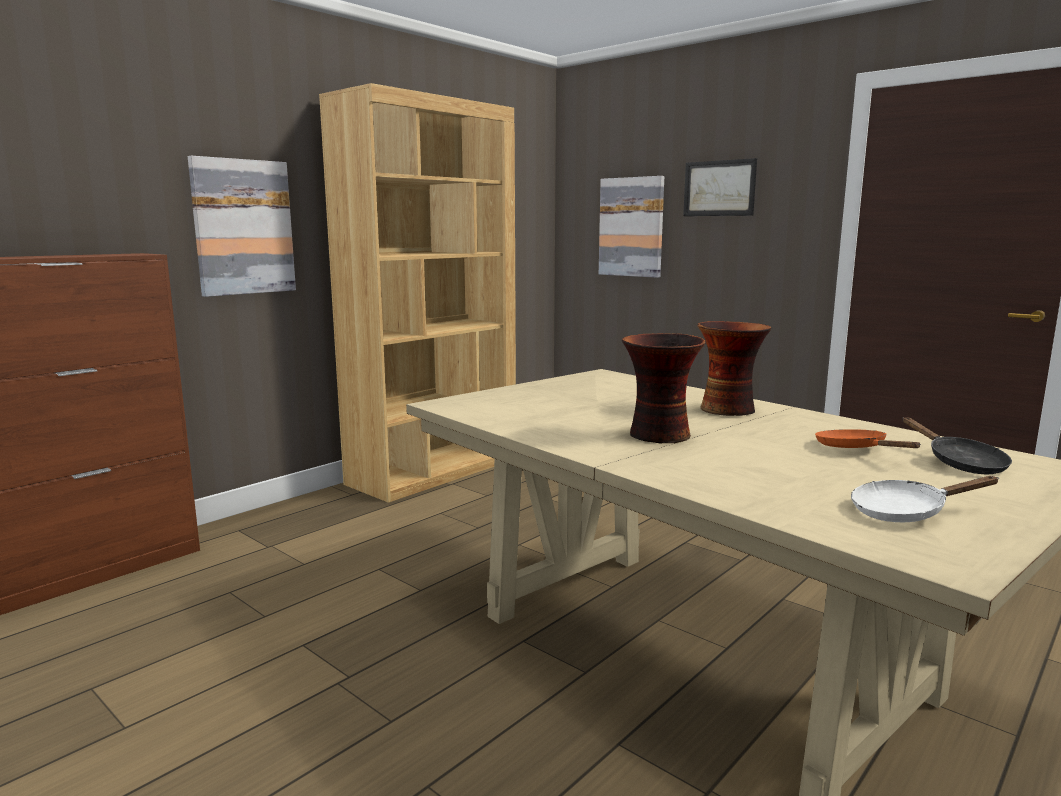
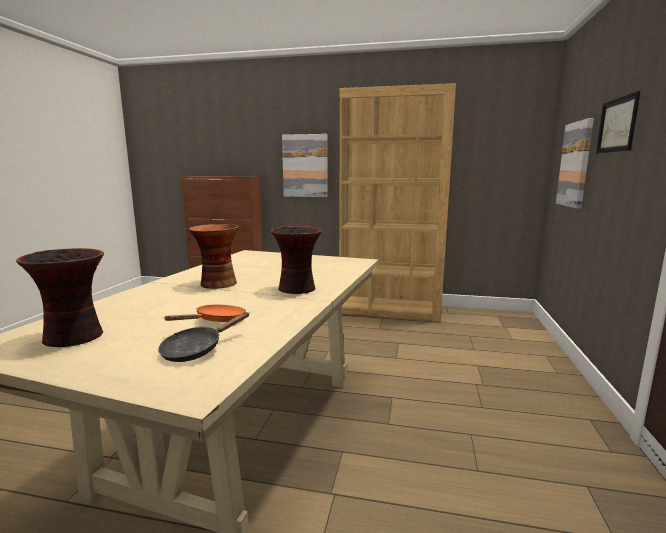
camera: 60 degrees right, 0 degrees up
(905, 512) = (75, 337): white frying pan -> vase

